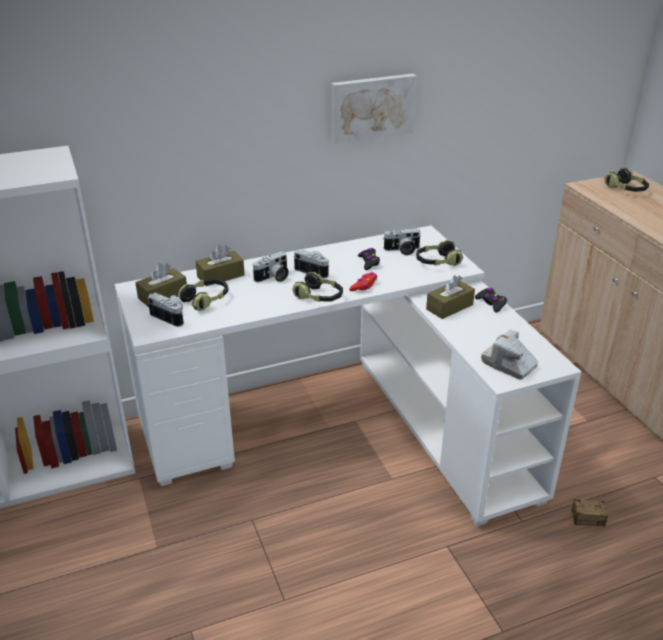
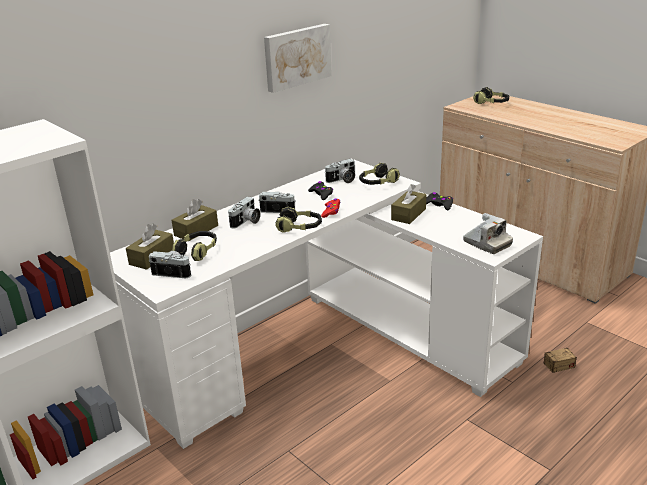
camera: 20 degrees left, 5 degrees down
(509, 364) = (487, 243): camera -> camera turned 150 degrees counterclockwise

